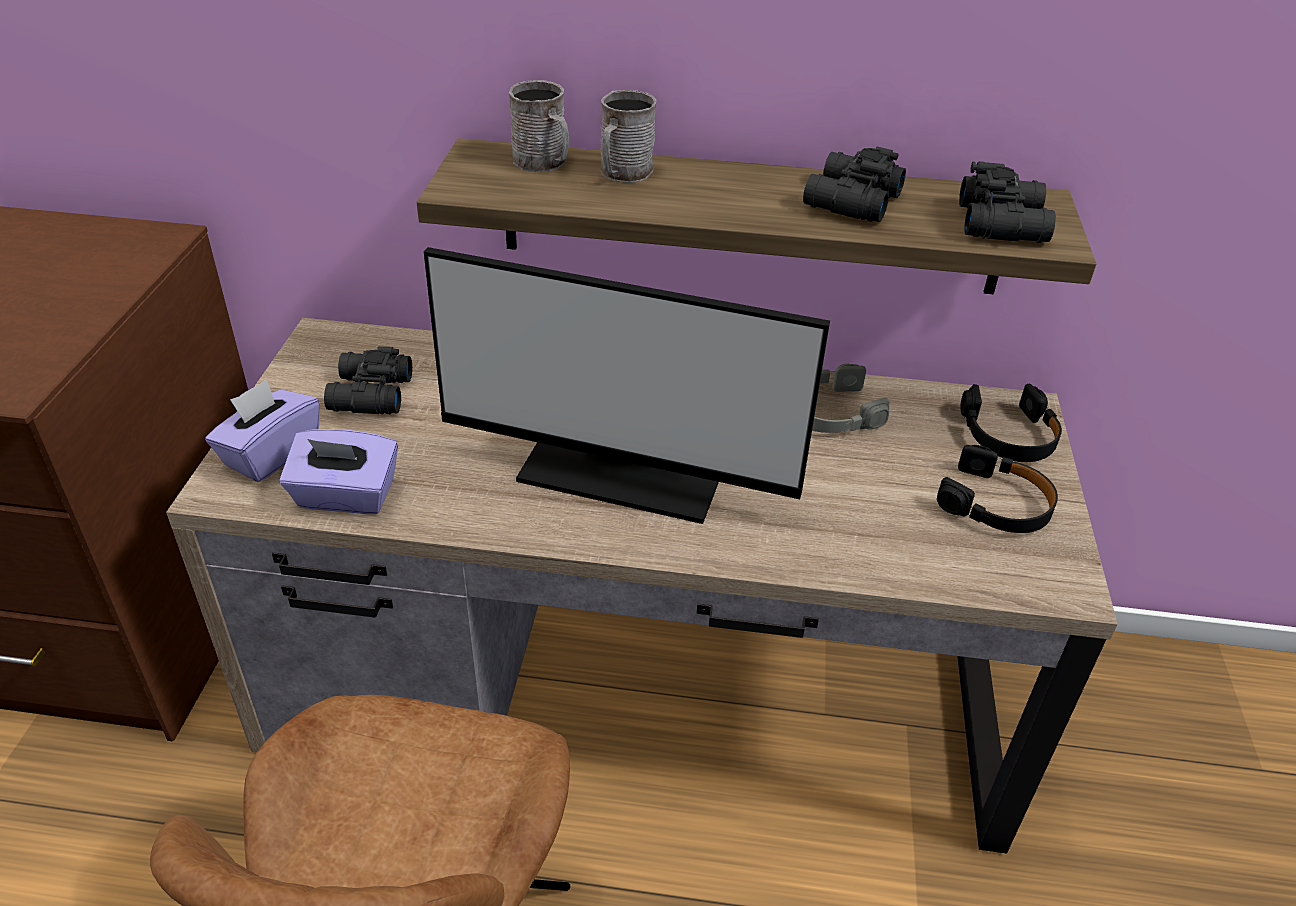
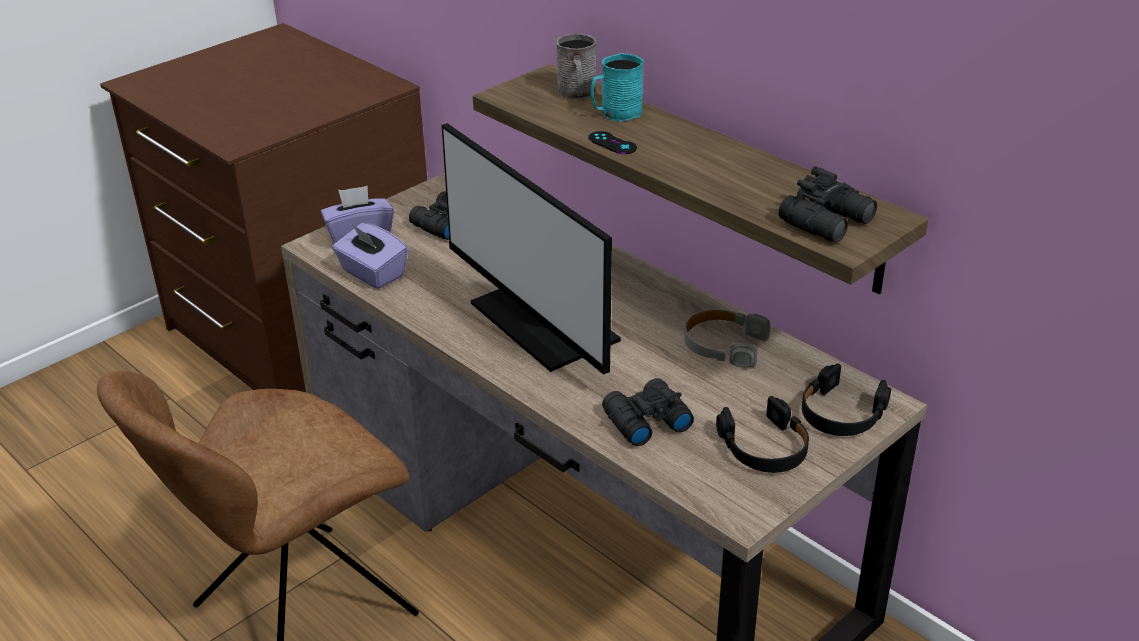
camera: 40 degrees right, 5 degrees down
(623, 174) = (616, 113): grey mug -> turquoise mug
(671, 209) = (612, 143): none -> black game controller
(849, 201) = (739, 174): black binoculars -> black binoculars (644, 421)

